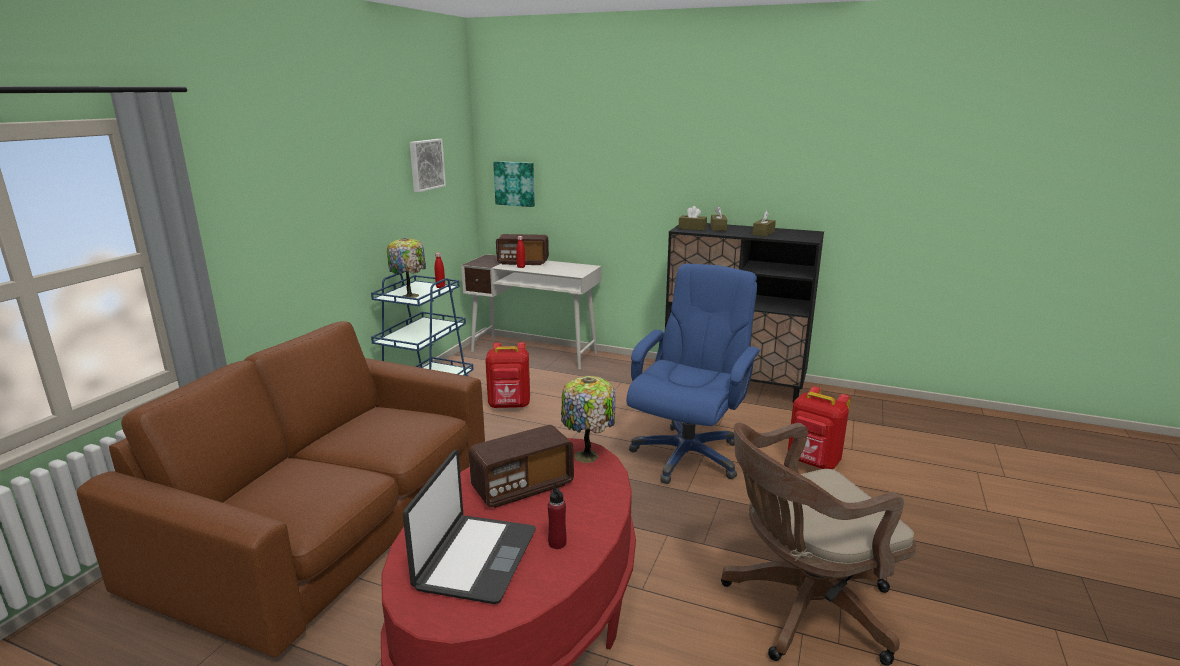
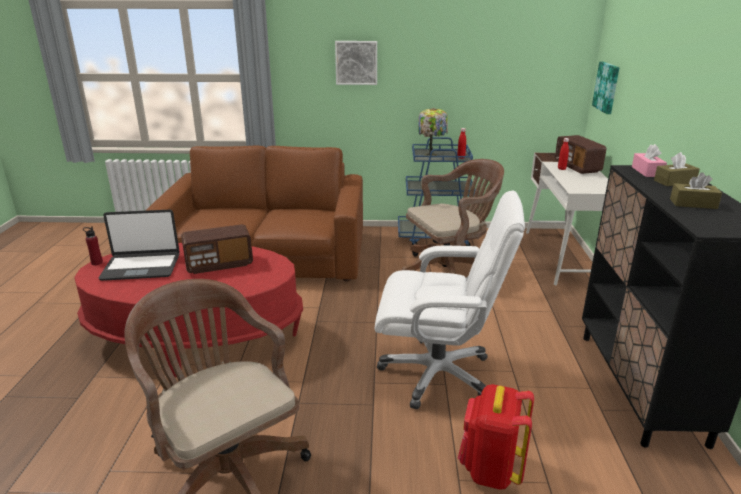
camera: 70 degrees right, 5 degrees up
(425, 164) = (512, 54): picture -> picture (356, 62)
(509, 405) = (449, 271): red backpack -> brown office chair
(522, 487) = (219, 264): radio -> radio turned 60 degrees counterclockwise
(557, 543) = (157, 286): red bottle -> red bottle (97, 262)
(588, 457) = (267, 277): table lamp -> none
(687, 455) = (438, 373): blue office chair -> white office chair
(692, 228) = (647, 172): brown tissue box -> pink tissue box

